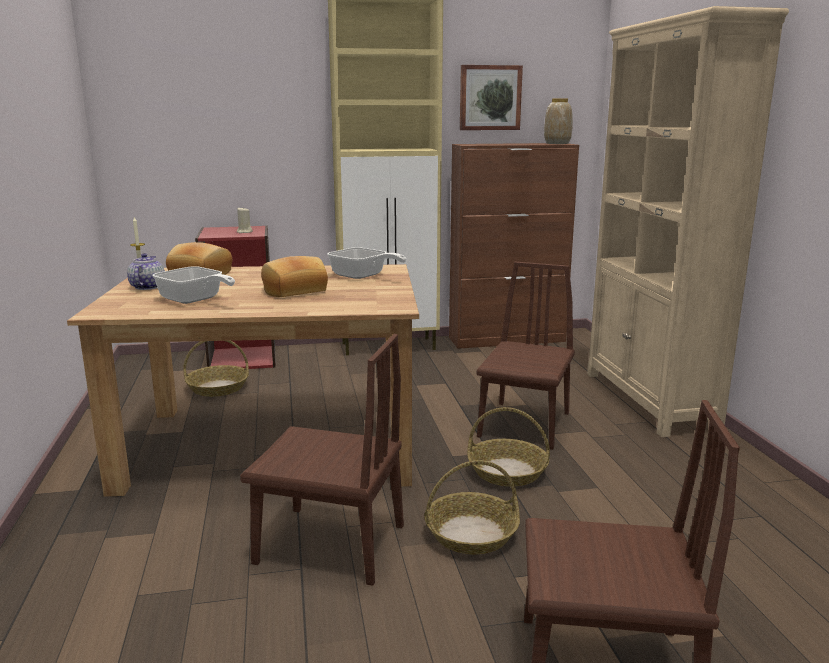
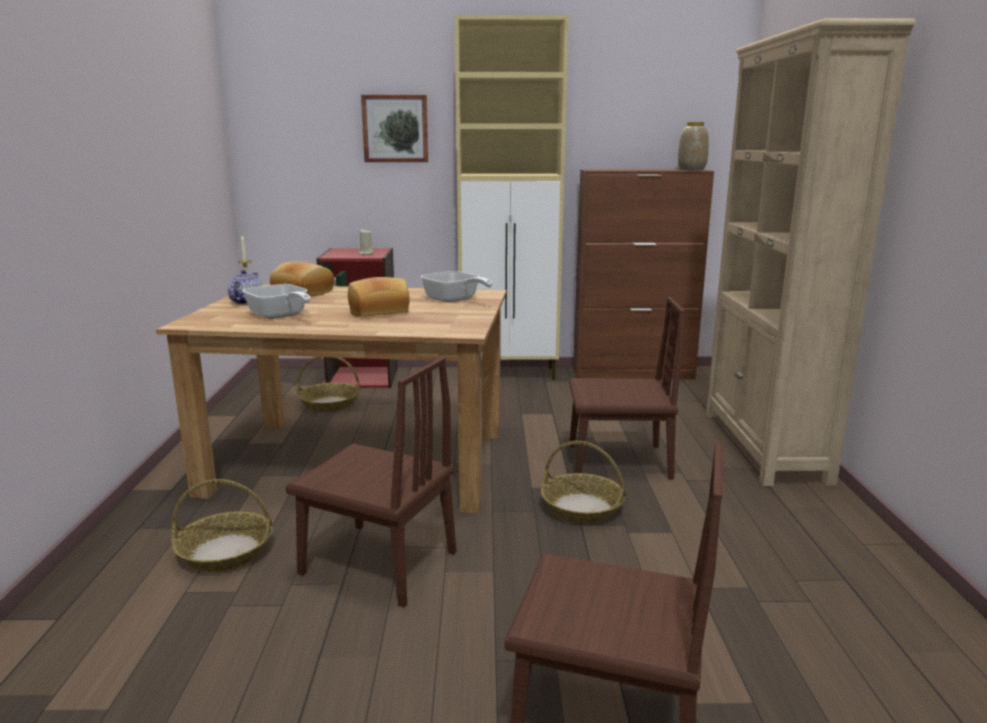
camera: 10 degrees right, 0 degrees up
(470, 534) = (520, 567): basket -> basket (224, 552)
(490, 98) = (622, 121): picture -> picture (395, 129)
(524, 424) = (618, 461): brown chair -> brown chair turned 60 degrees clockwise

